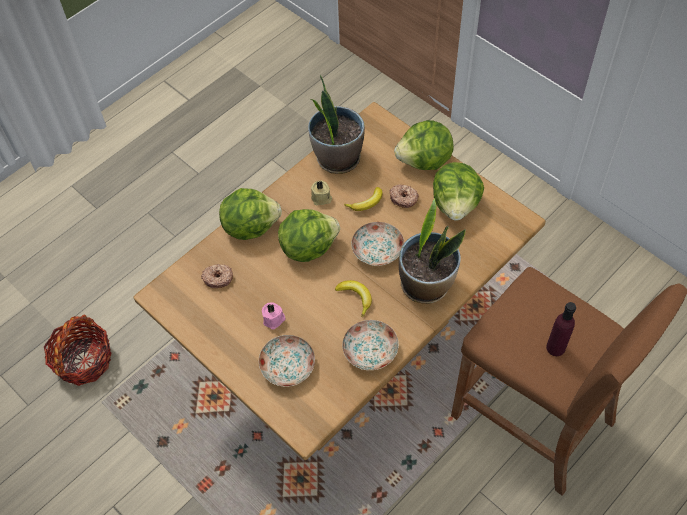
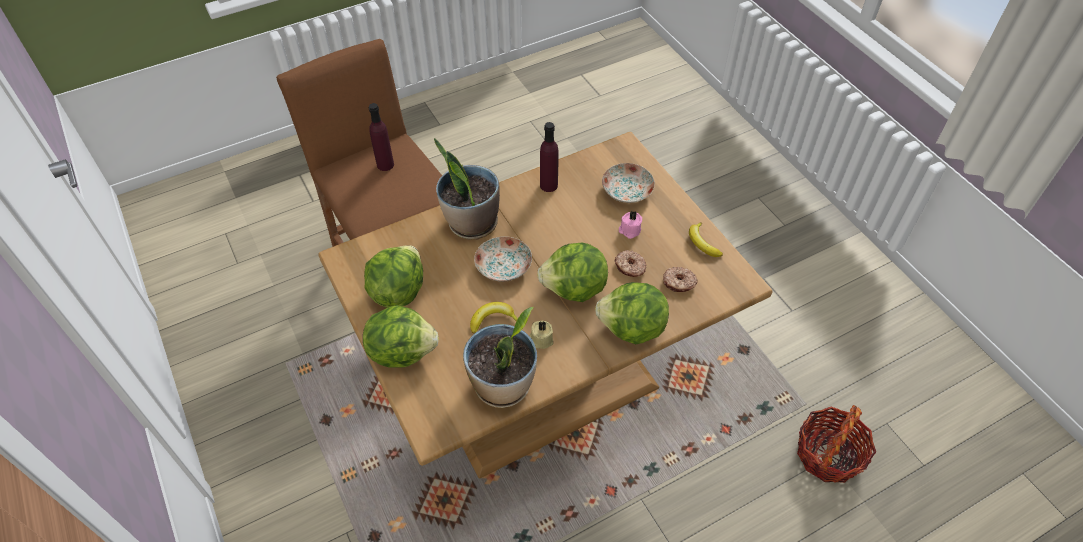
camera: 165 degrees left, 5 degrees down
(356, 297) = (544, 229): banana -> banana (702, 243)
(370, 350) = (548, 185): plate -> purple bottle
(403, 198) = (449, 314): donut -> donut (630, 267)

